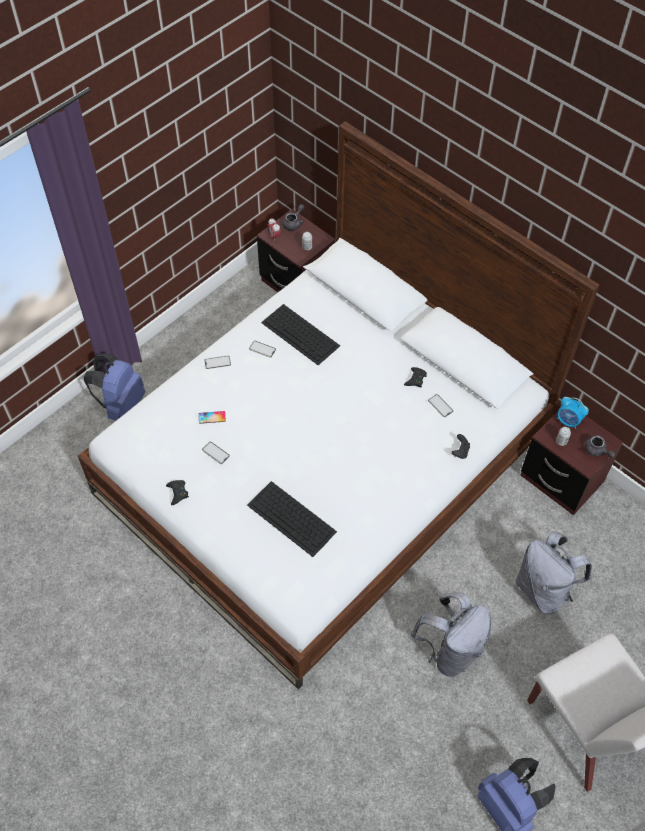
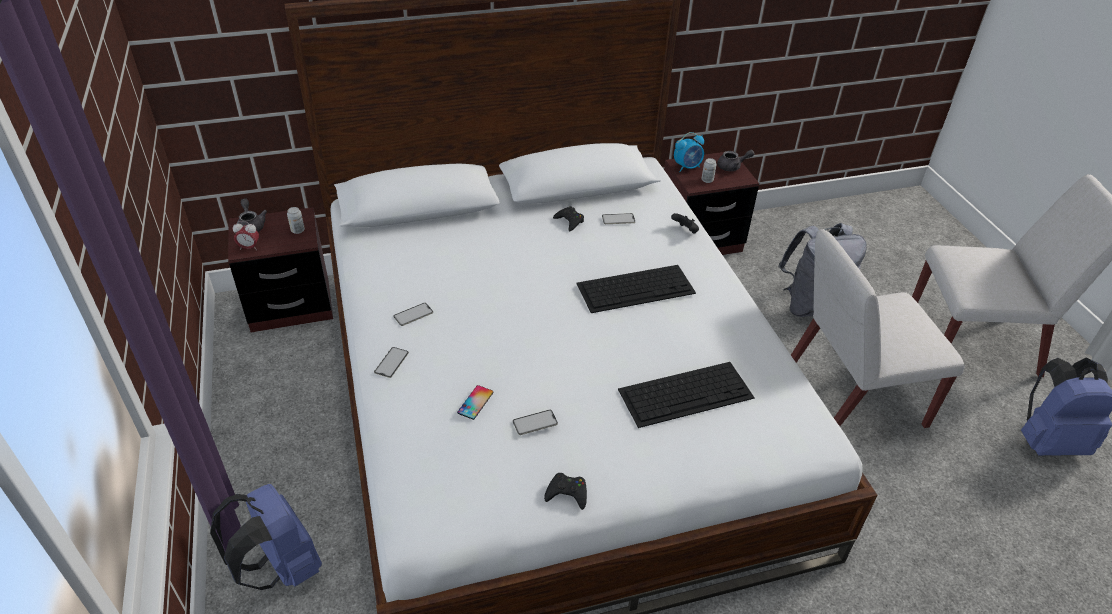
camera: 60 degrees left, 15 degrees down
(301, 334) = (426, 274): keyboard -> keyboard (636, 288)
(450, 649) = (849, 401): grey backpack -> white chair

